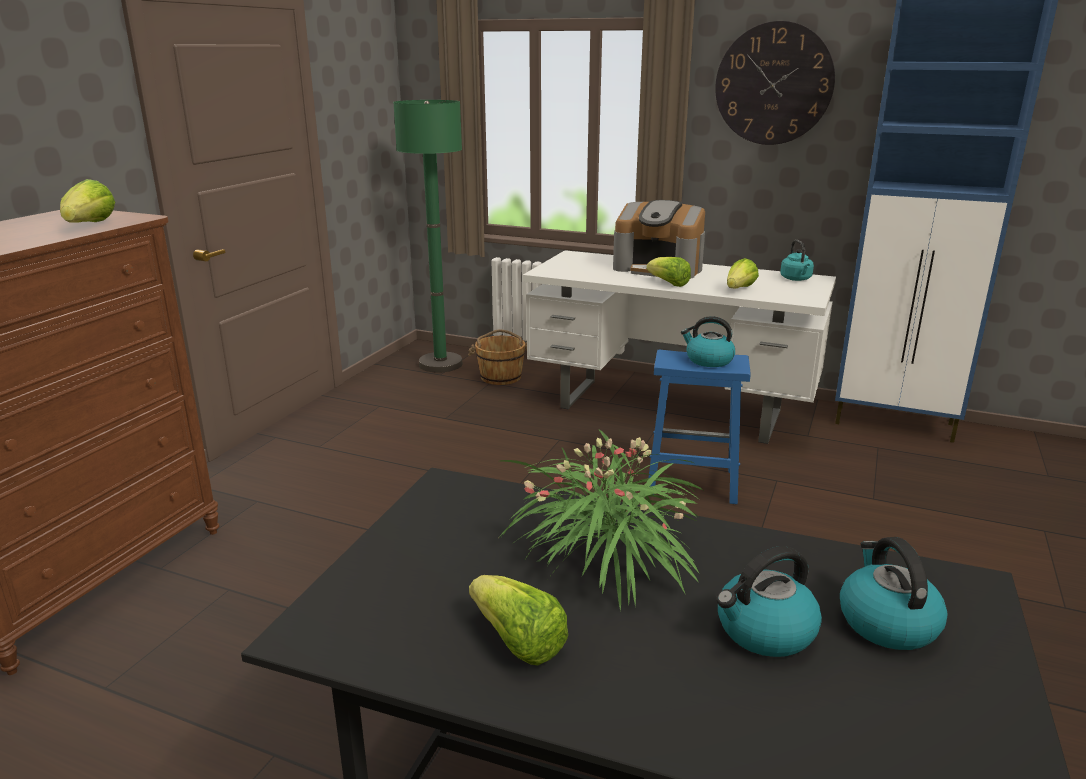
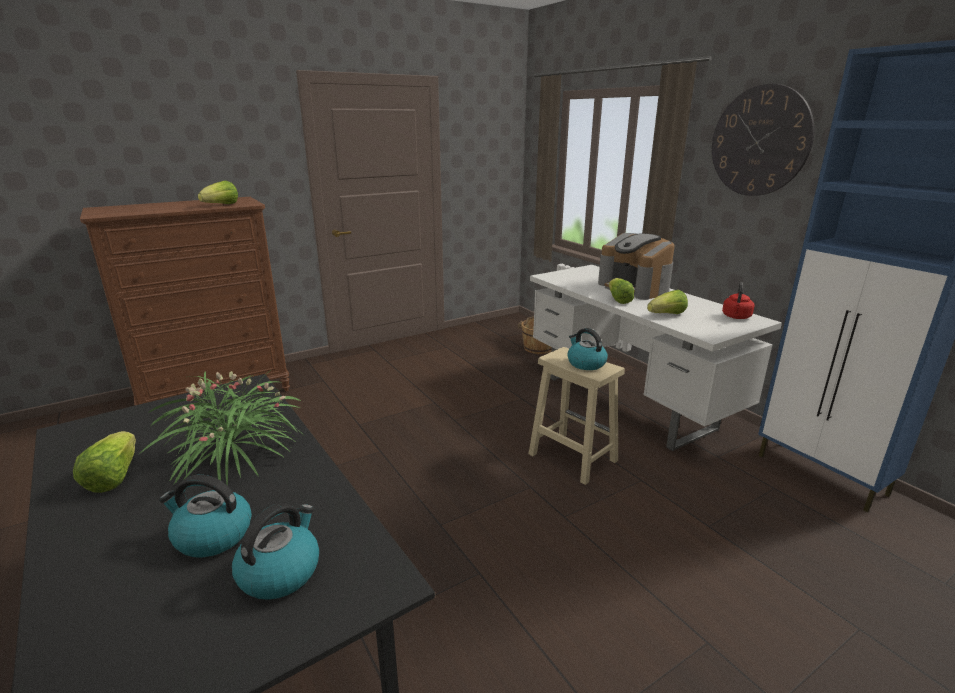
camera: 35 degrees right, 0 degrees up
(440, 364) = (512, 331): green floor lamp -> none
(690, 482) = (571, 457): blue stool -> beige stool
(796, 279) = (736, 317): turquoise kettle -> red kettle

